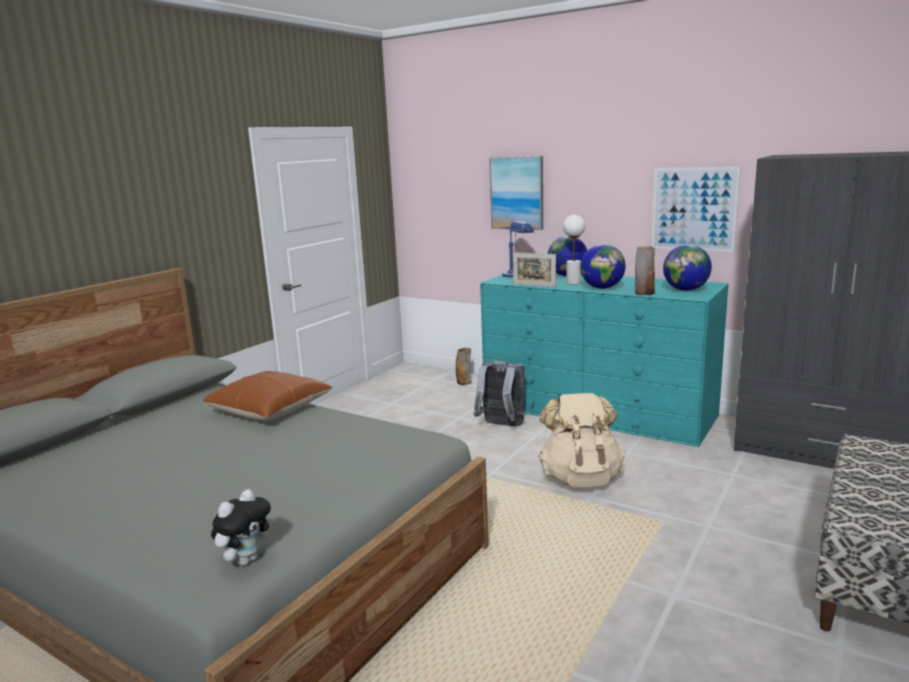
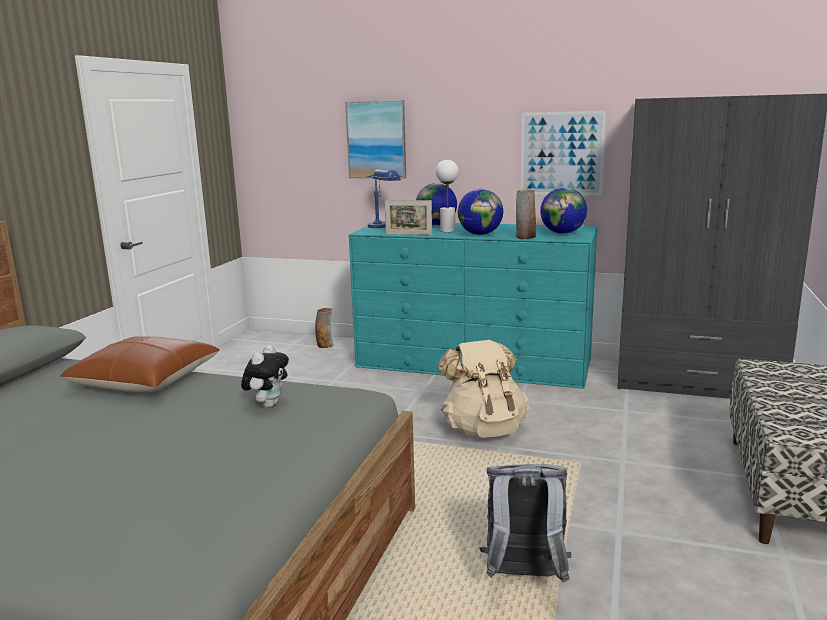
camera: 15 degrees left, 0 degrees up
(246, 559) = (200, 548): plush toy -> plush toy (268, 404)
(501, 426) = (382, 386): grey backpack -> grey backpack (524, 577)

